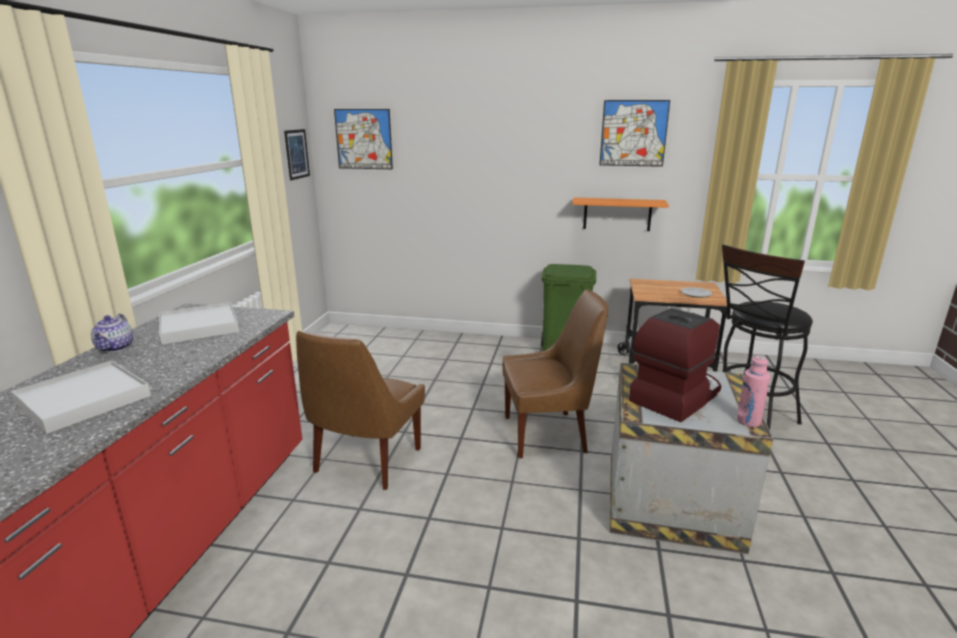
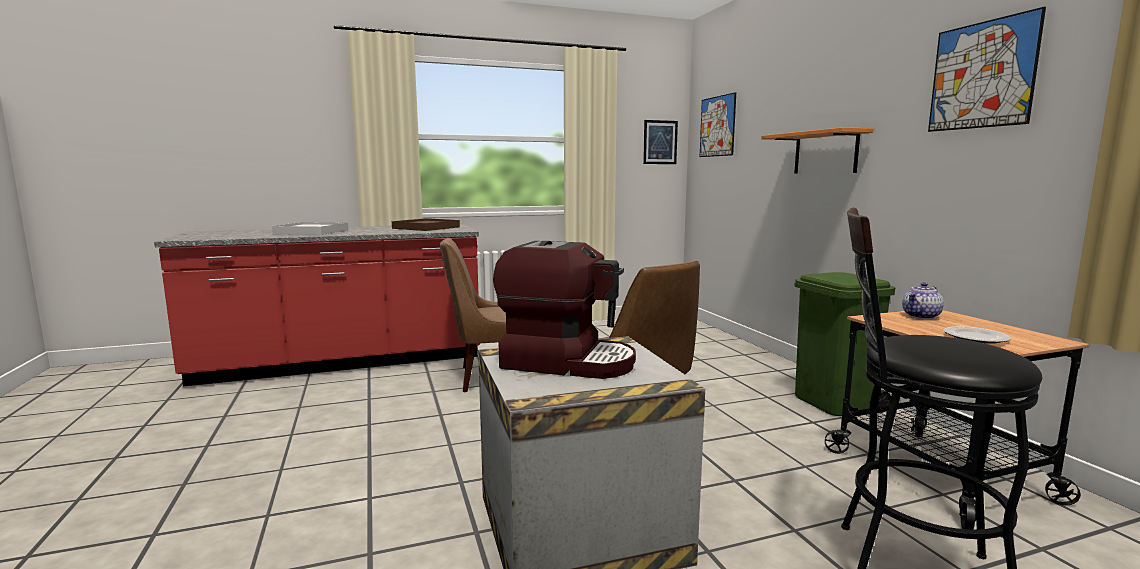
camera: 60 degrees right, 10 degrees down
(116, 348) = (380, 227): teapot -> teapot (921, 316)
(199, 326) = (426, 228): white tray -> brown tray
(617, 214) = (951, 207): orange shelf -> orange shelf (825, 153)
(748, 421) = (542, 397): pink bottle -> none

